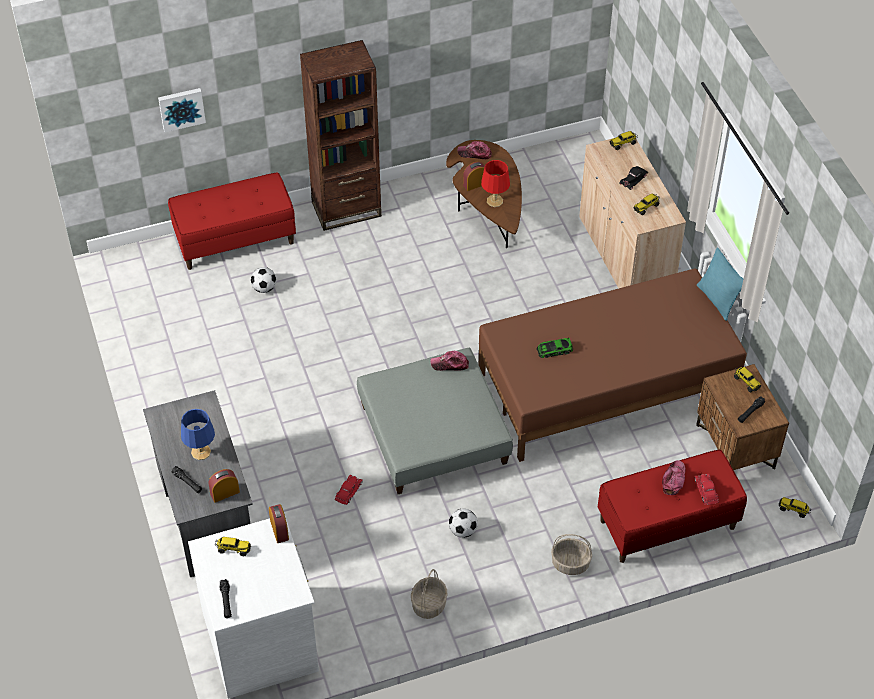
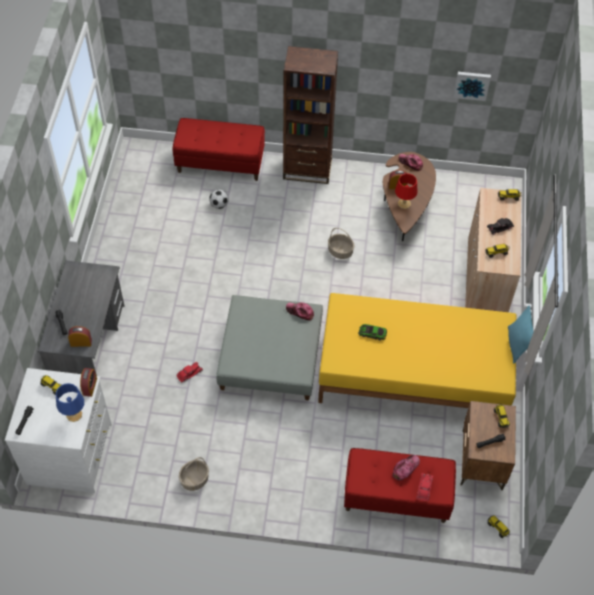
camera: 25 degrees right, 5 degrees up
(181, 108) = (195, 57): picture -> picture (471, 85)
(201, 452) = (84, 306): blue table lamp -> blue table lamp (74, 414)
(463, 531) = (249, 436): football -> none
(570, 564) = (309, 494): basket -> basket (340, 251)
(607, 386) = (414, 374): brown bed -> yellow bed

